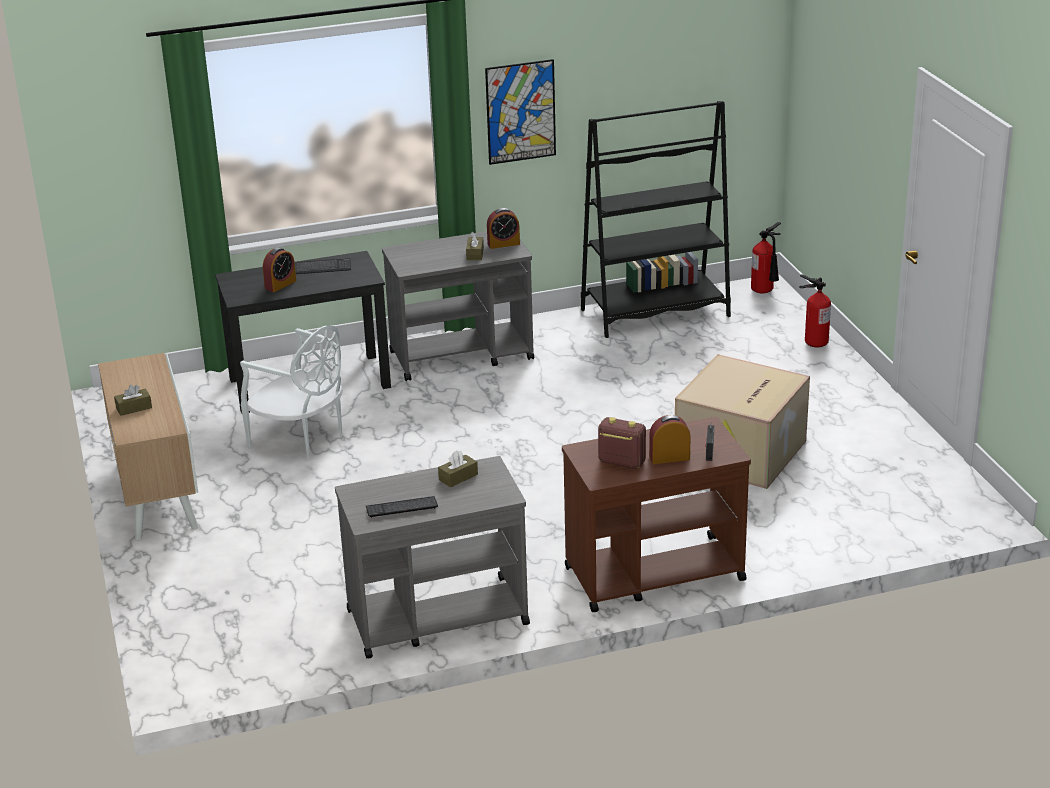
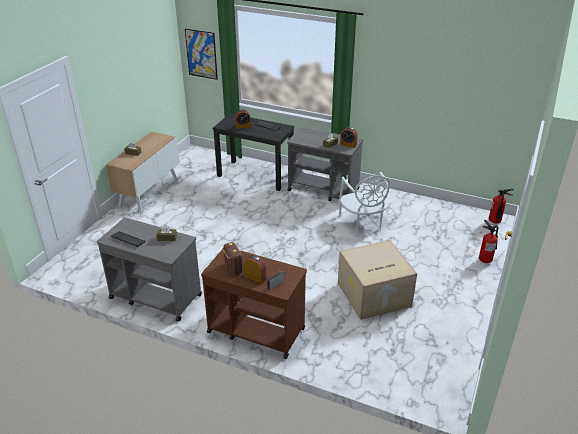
camera: 40 degrees right, 5 degrees up
(301, 438) = (221, 195): white chair -> white chair (363, 222)
(520, 112) = (383, 83): picture -> picture (201, 54)
(655, 313) = (429, 209): black bookcase -> none

